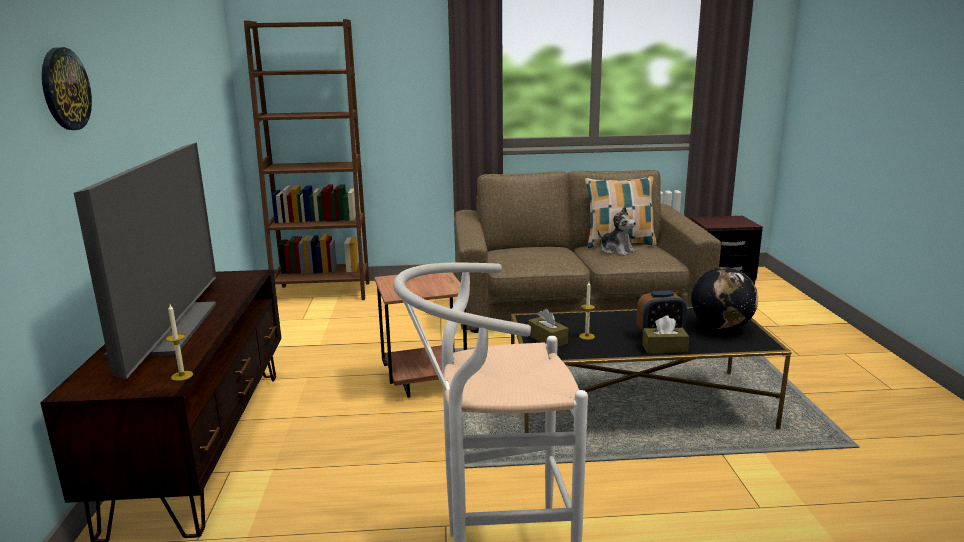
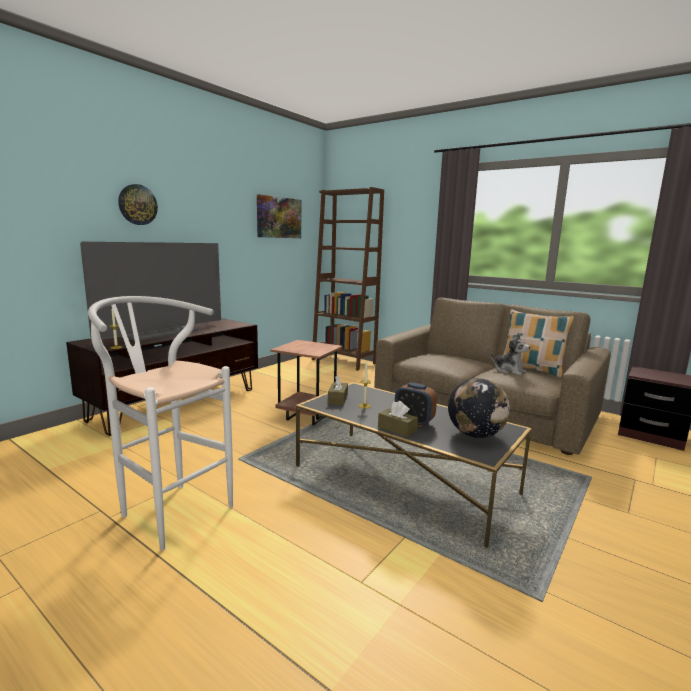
camera: 40 degrees right, 5 degrees down
(198, 75) = (279, 217): none -> picture
(616, 251) = (509, 371): plush toy -> plush toy turned 45 degrees counterclockwise

